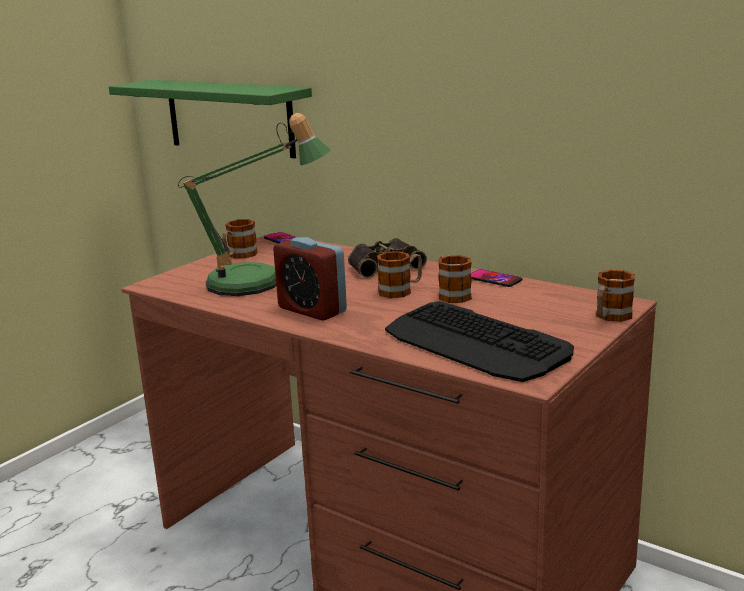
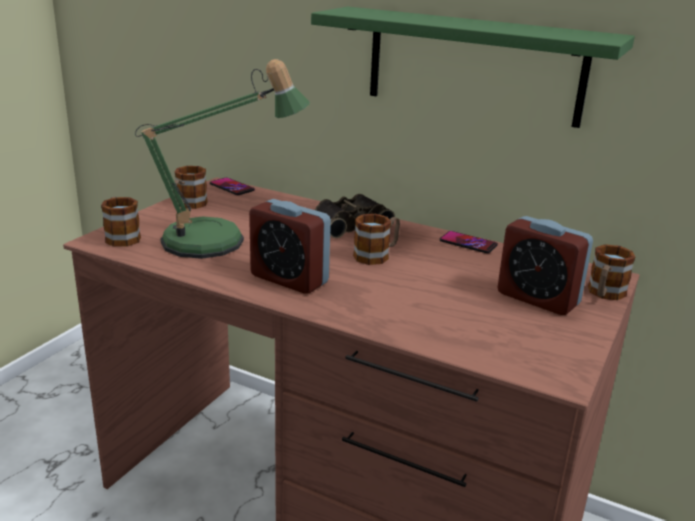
camera: 10 degrees left, 5 degrees up
(229, 117) = (171, 52): green shelf -> green shelf (473, 66)
(451, 294) = (432, 261): mug -> mug (121, 236)
(475, 343) = (481, 327): keyboard -> none
(541, 321) = (537, 298): none -> alarm clock

